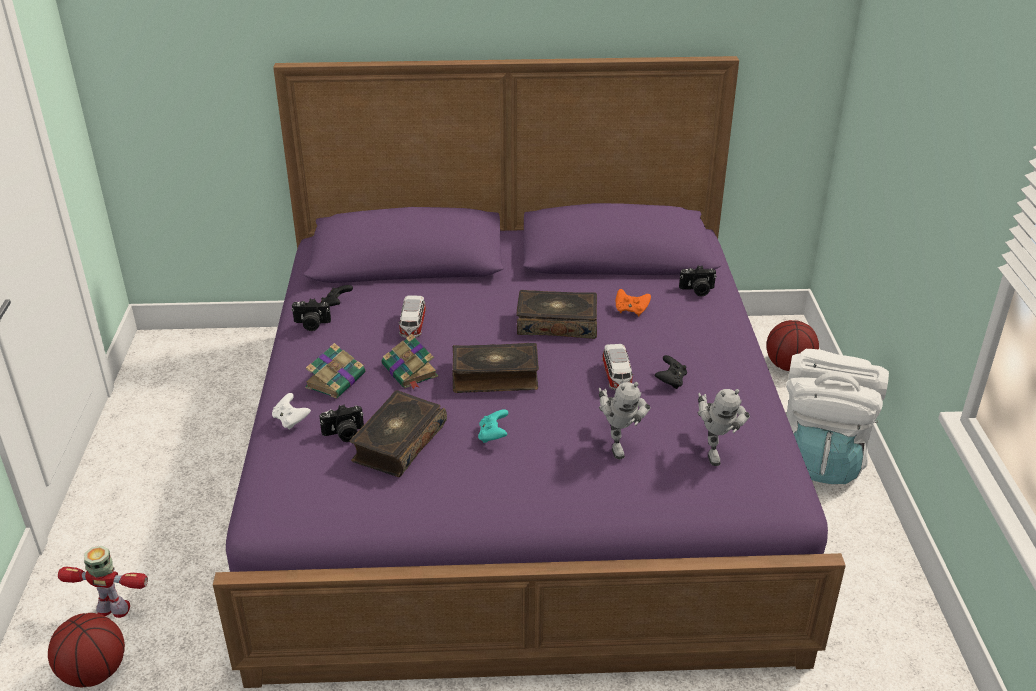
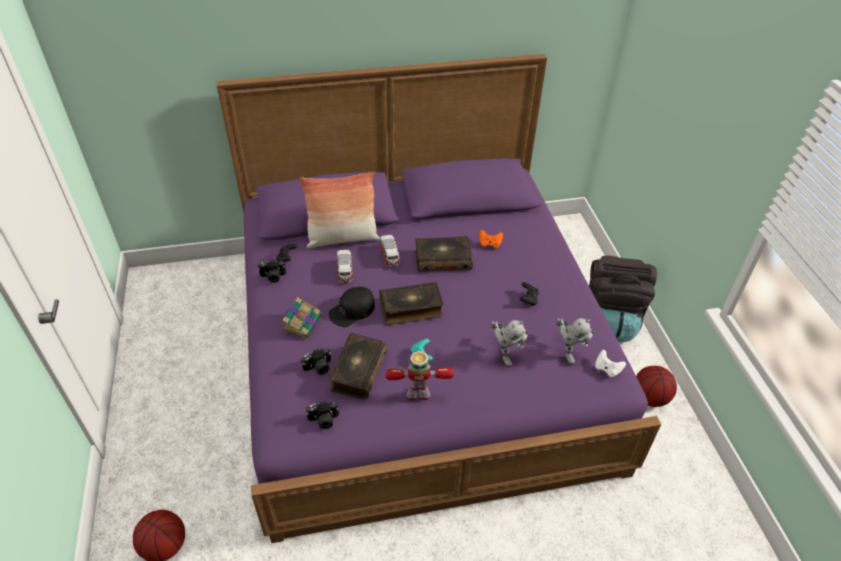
camera: 10 degrees left, 10 degrees up
(114, 610) = (167, 495): toy robot -> toy robot (419, 394)
(291, 420) = (278, 360): white game controller -> white game controller (607, 369)
(410, 371) = (352, 310): book -> black cap
(420, 287) = (342, 238): none -> pillow
(617, 377) = (492, 300): toy car -> toy car (389, 256)
(697, 290) = (529, 223): camera -> camera (323, 421)
(789, 366) = (578, 253): basketball -> basketball (650, 397)
(821, 457) = (610, 320): white backpack -> black backpack

